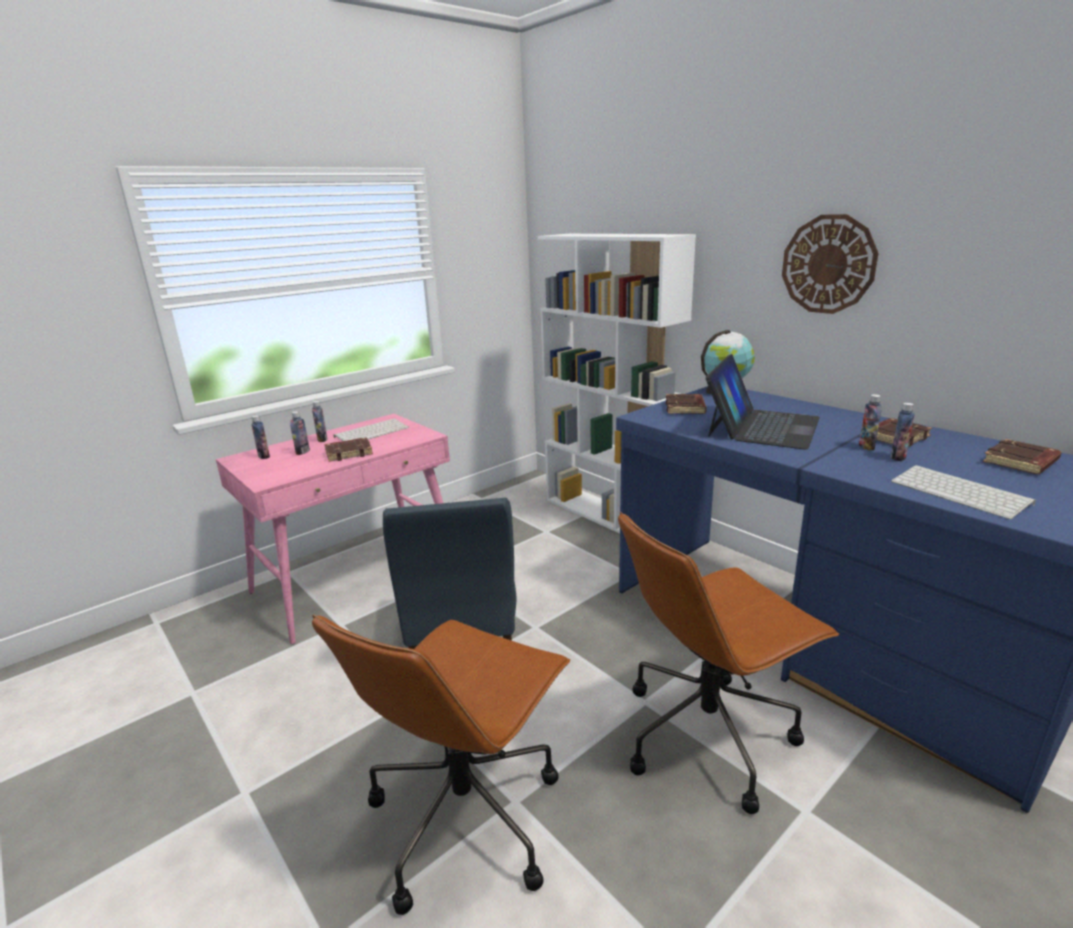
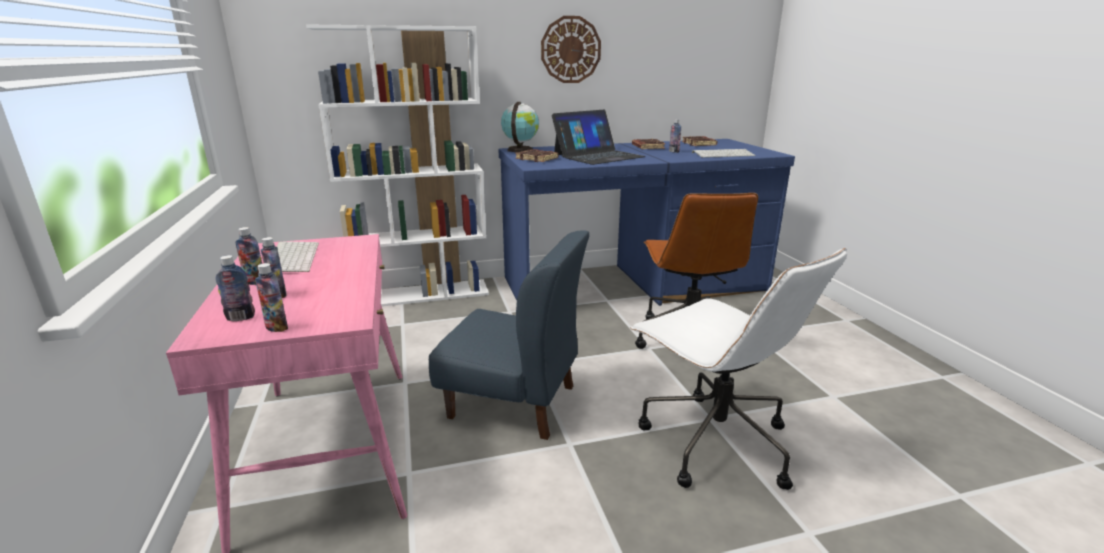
camera: 65 degrees left, 0 degrees up
(349, 453) = (338, 273): brown book -> none
(466, 815) = (713, 442): brown office chair -> white office chair
(762, 426) = (598, 156): laptop -> laptop turned 90 degrees clockwise
(866, 447) = (654, 151): bottle -> bottle (276, 328)

